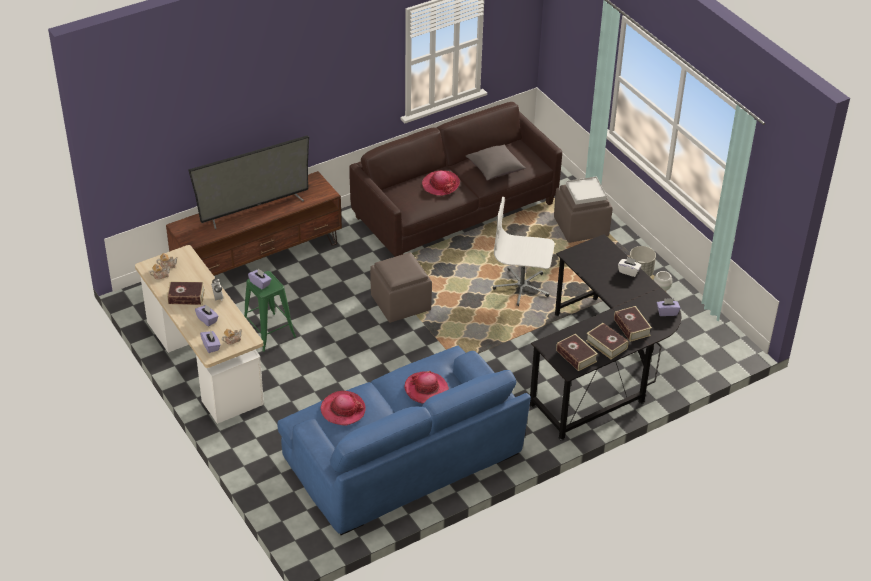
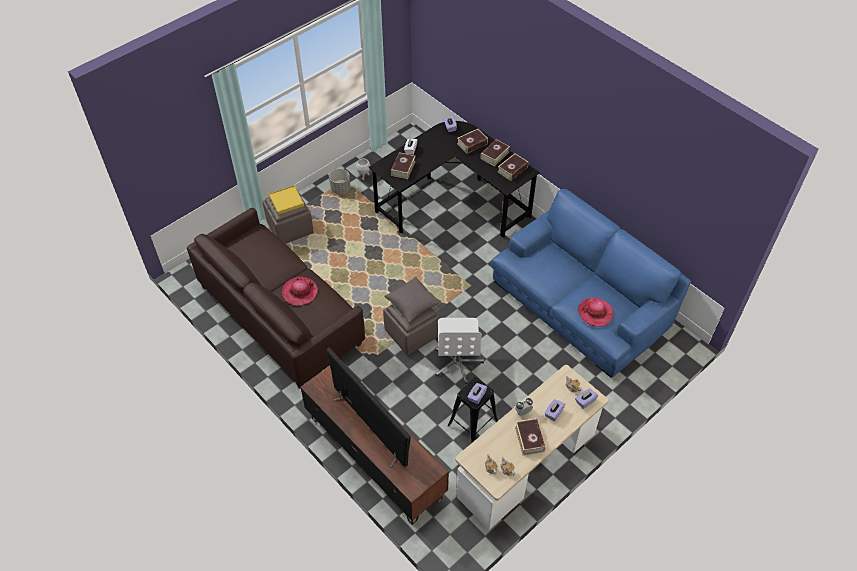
camera: 100 degrees left, 10 degrees up
(269, 332) = (473, 423): green stool -> black stool
(426, 389) = (554, 265): hat -> none
(495, 170) = (272, 257): grey pillow -> grey pillow (413, 304)
(522, 287) = (373, 257): white office chair -> white office chair (457, 362)
(585, 192) = (286, 201): white tray -> yellow tray
(596, 261) = (403, 168): none -> book

